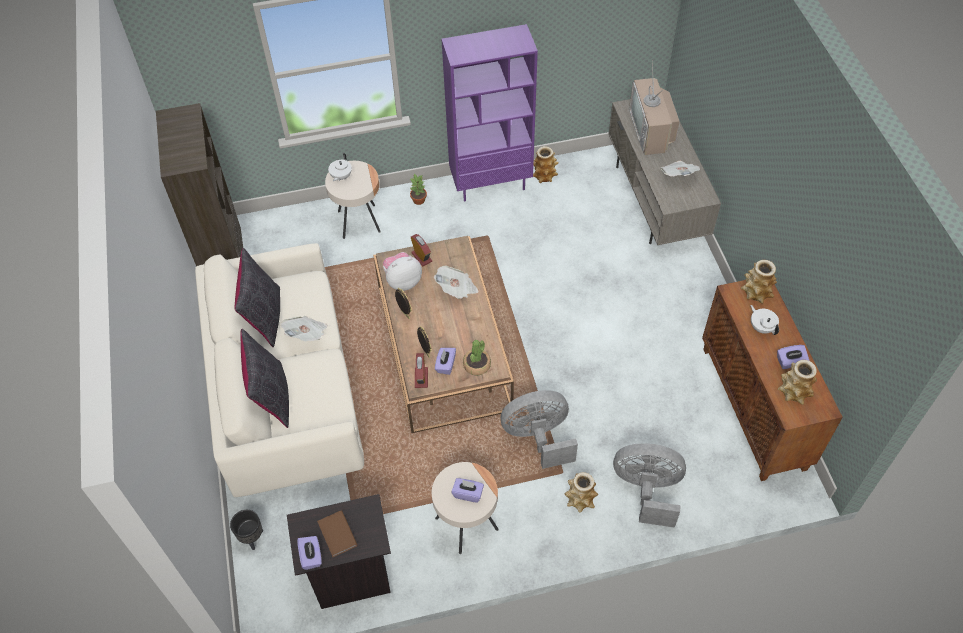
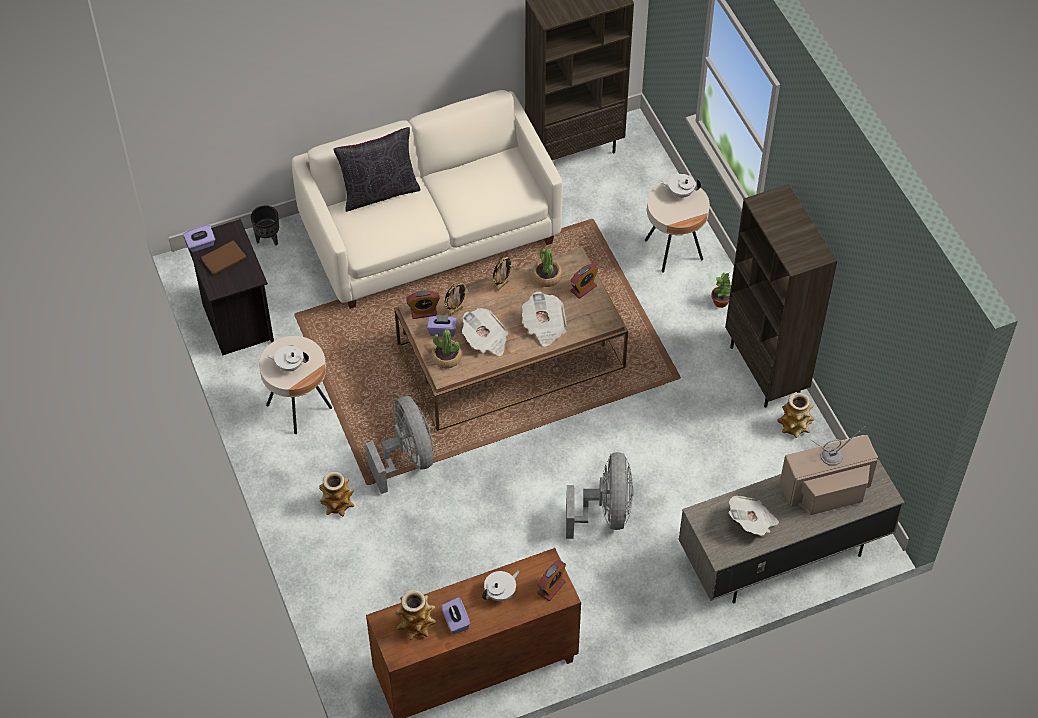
camera: 80 degrees right, 0 degrees up
(264, 317) = (473, 166): black pillow -> none
(307, 334) = (455, 204): newspaper -> newspaper (485, 340)
(403, 281) = (546, 277): plush toy -> potted plant
(468, 493) = (289, 365): purple tissue box -> white teapot
(491, 183) = (766, 371): purple bookcase -> brown bookcase
(647, 490) = (354, 565): grey fan -> grey fan (605, 513)
(756, 292) = (551, 587): vase -> alarm clock

